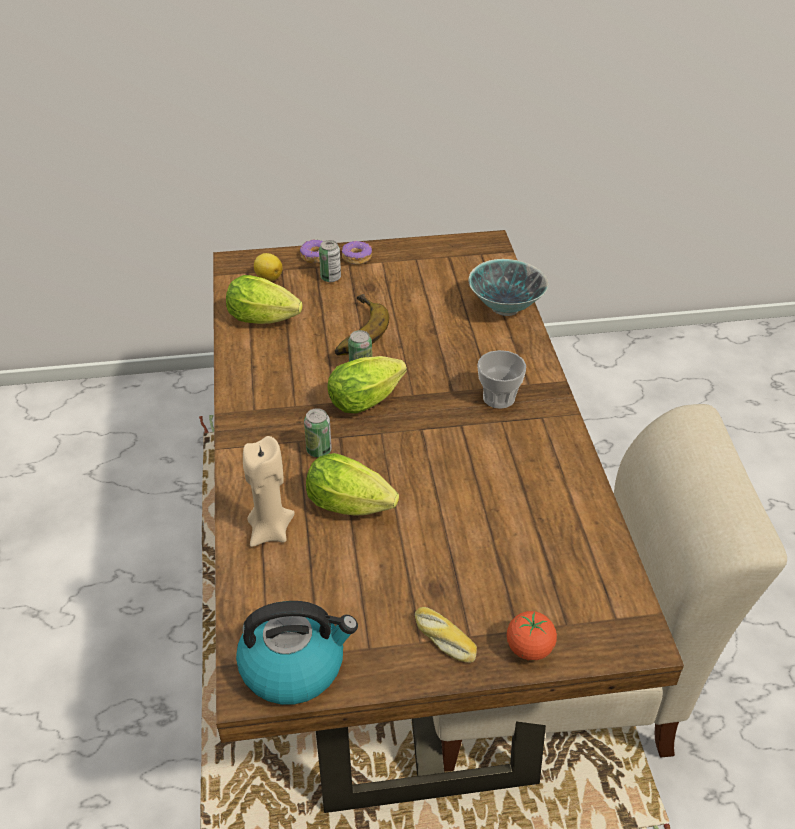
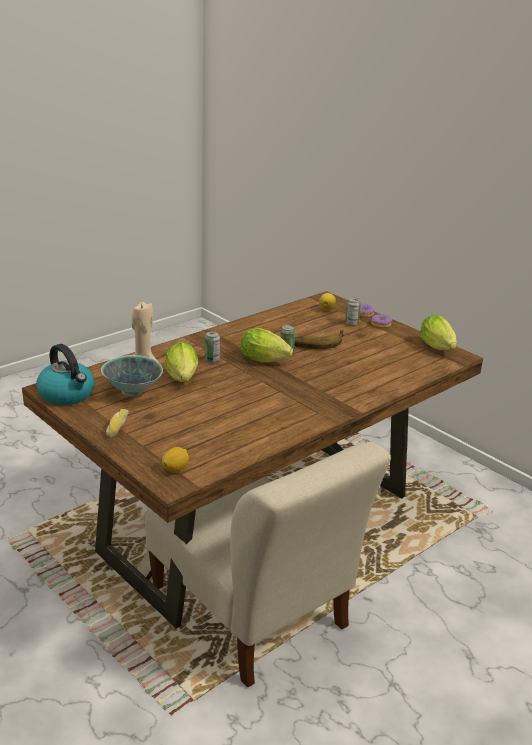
camera: 55 degrees right, 15 degrees down
(267, 320) = (292, 319): lettuce -> lettuce (438, 349)
(498, 398) = (317, 396): cup -> none
(505, 308) = (402, 377): bowl -> bowl (132, 391)
(529, 649) = (133, 452): tomato -> none
(601, 619) = (175, 469): none -> lemon

